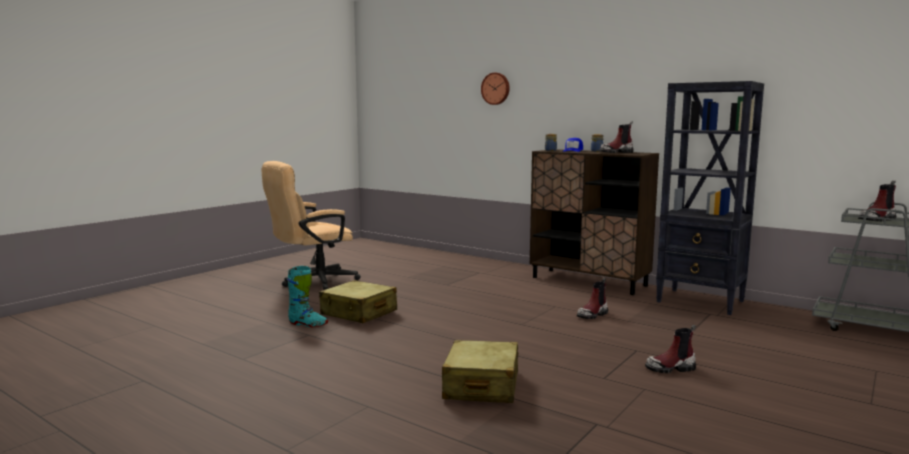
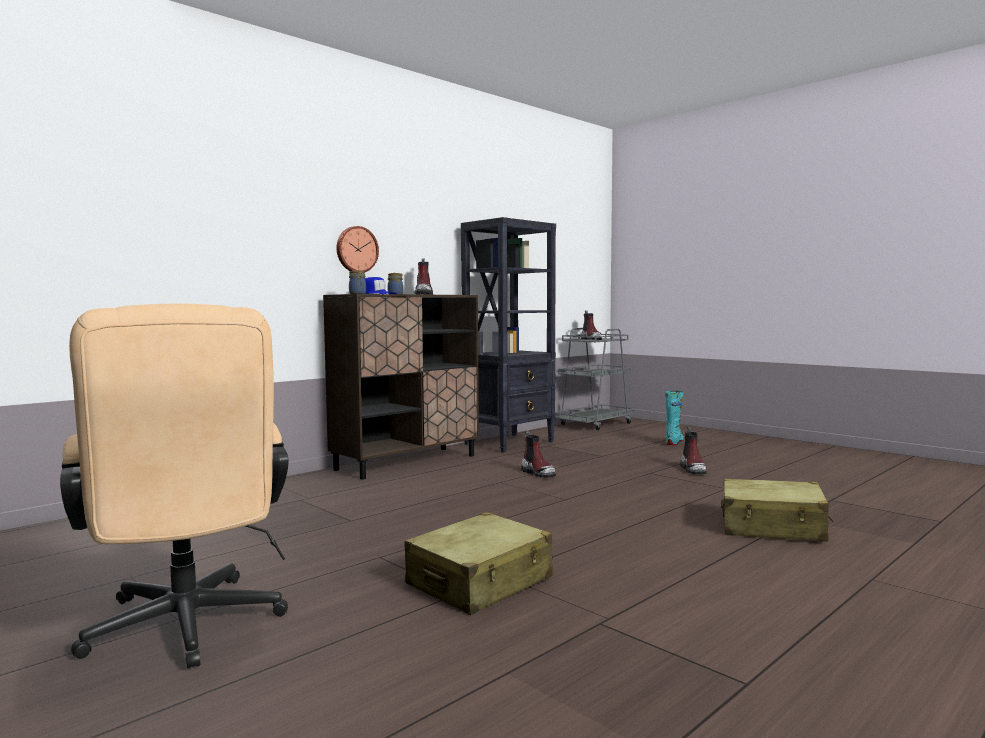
camera: 80 degrees left, 5 degrees down
(308, 324) = (536, 625): turquoise boot -> turquoise boot (674, 442)
(496, 88) = (214, 195): wall clock -> wall clock (356, 249)

